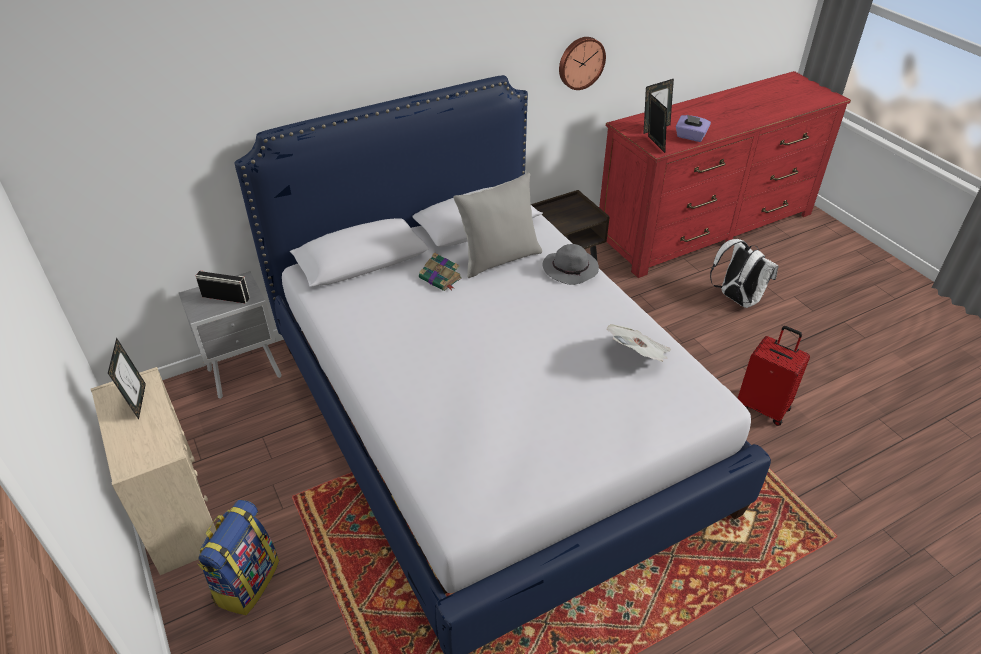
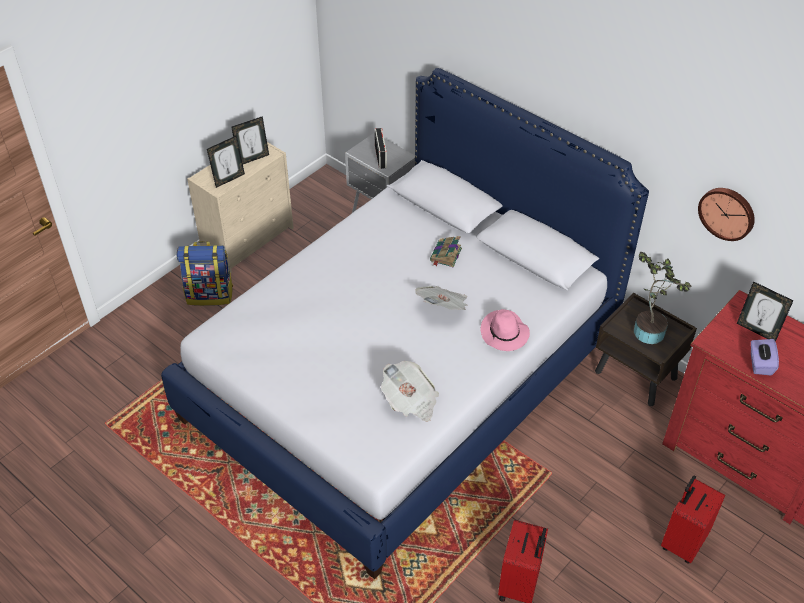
camera: 70 degrees right, 5 degrees up
(499, 259) = (492, 283): grey pillow -> none
(515, 299) = (443, 307): none -> newspaper
(565, 213) = (649, 329): none -> potted plant
(571, 269) = (504, 333): grey hat -> pink hat
(653, 145) = (717, 335): picture frame -> picture frame (228, 179)
(736, 299) = (682, 541): white backpack -> red suitcase

